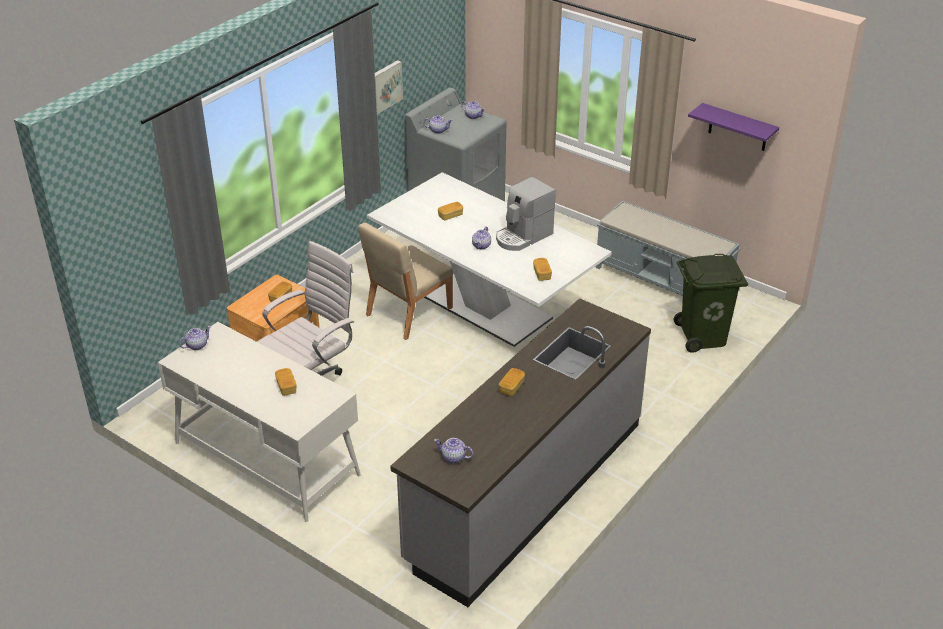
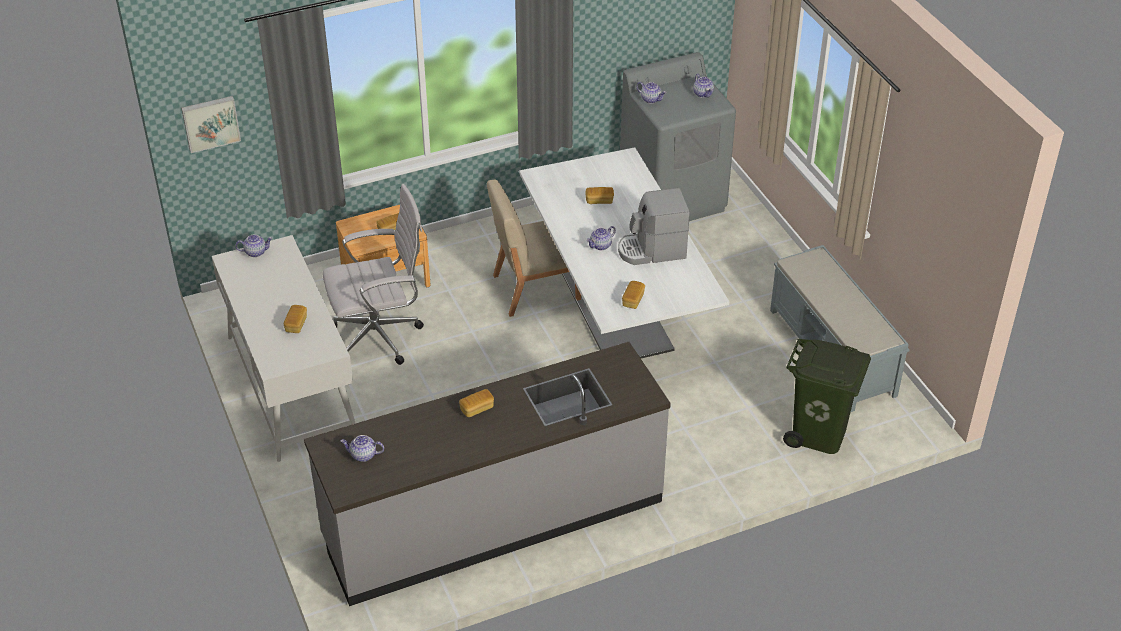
camera: 30 degrees right, 5 degrees up
(385, 86) = (597, 35): picture -> picture (210, 123)
(453, 457) = (363, 455): teapot -> teapot turned 45 degrees counterclockwise
(738, 128) = (932, 209): purple shelf -> none

